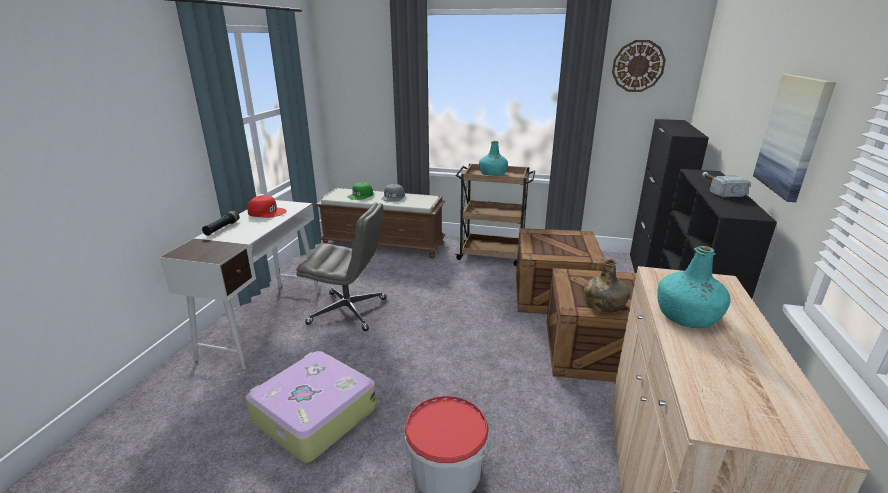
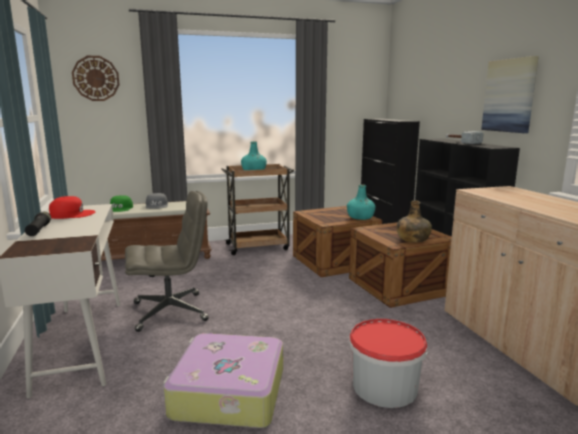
camera: 30 degrees left, 10 degrees down
(638, 66) = (347, 80): wall clock -> wall clock (96, 78)
(688, 316) = (523, 201): turquoise bottle -> turquoise bottle (360, 217)

